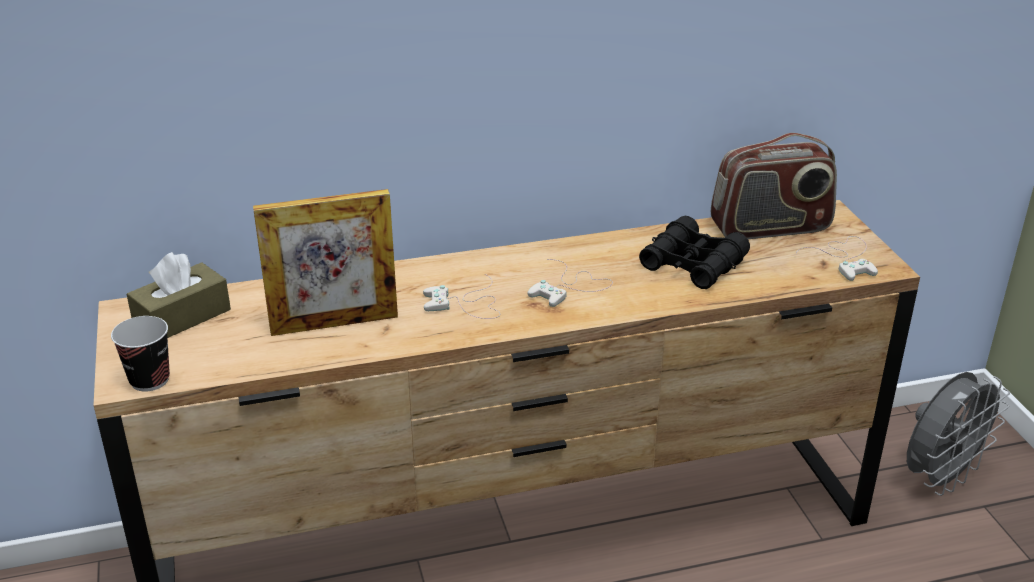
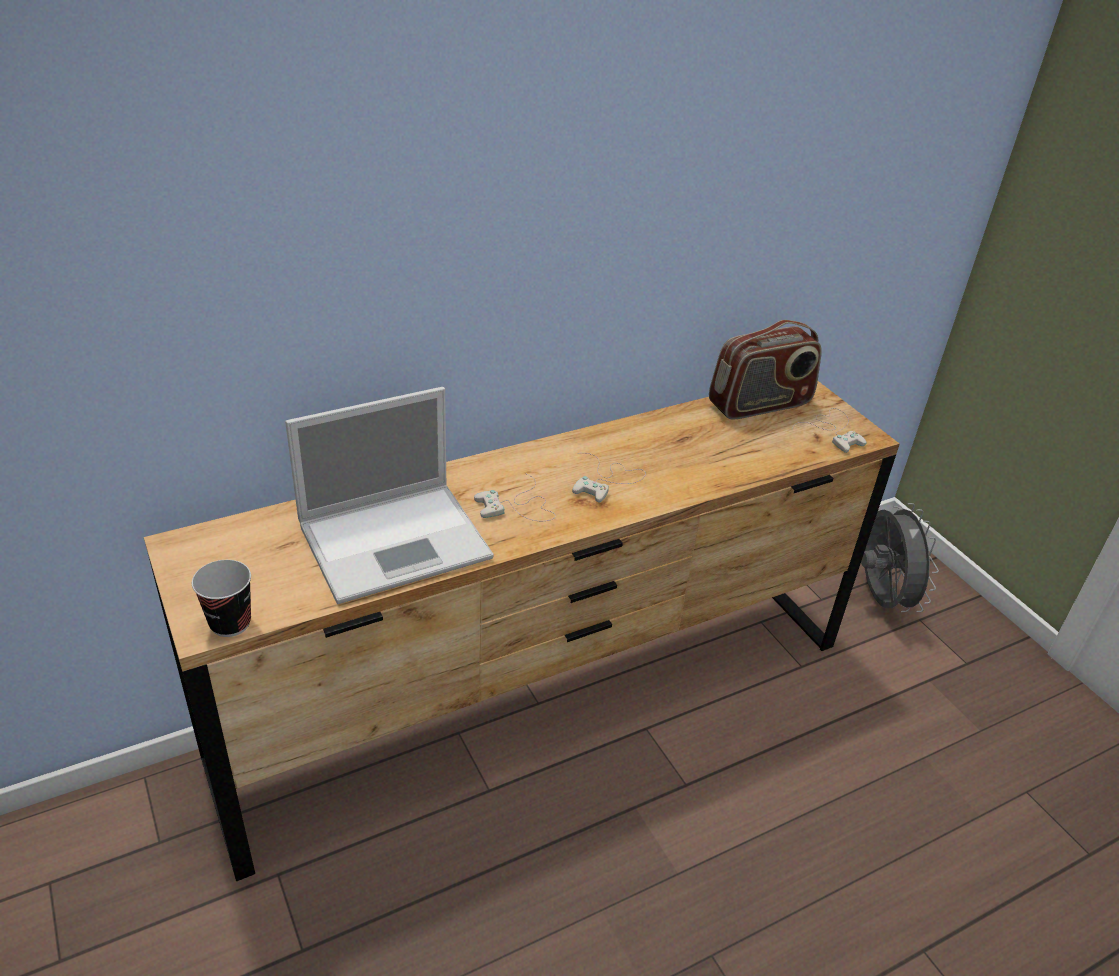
camera: 15 degrees left, 5 degrees up
(182, 317) = (240, 547): brown tissue box -> none
(334, 323) = (398, 540): picture frame -> laptop
(693, 264) = (707, 447): black binoculars -> none
(940, 478) = (879, 598): grey fan -> grey fan turned 45 degrees counterclockwise

